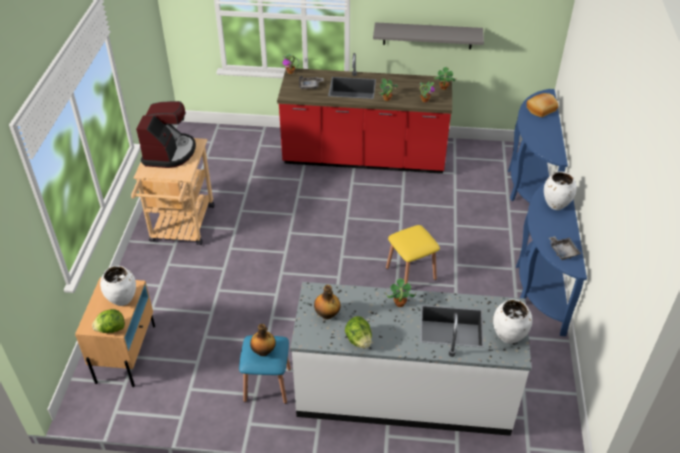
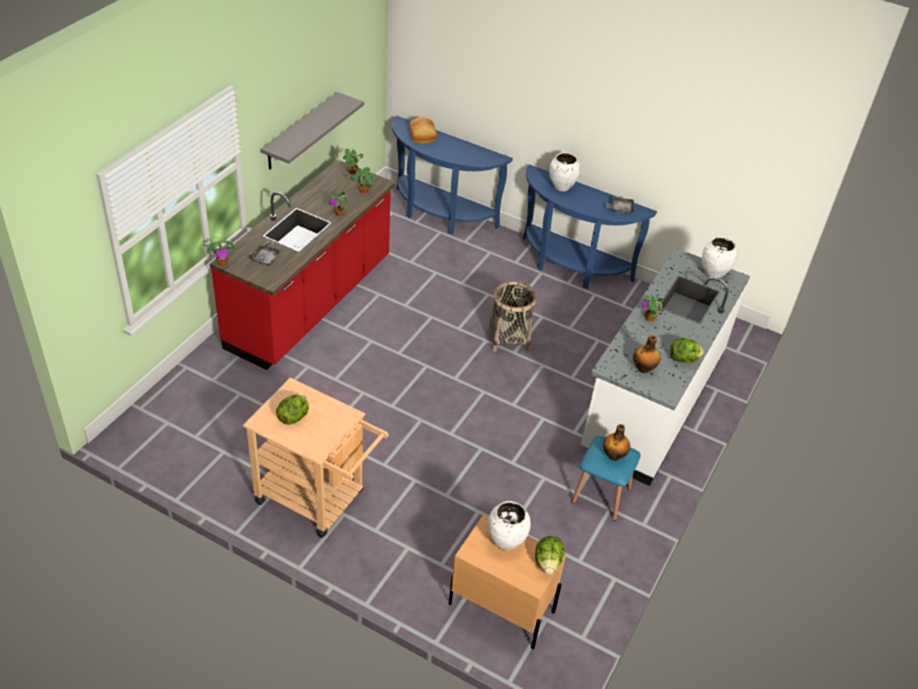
camera: 70 degrees left, 0 degrees up
(169, 152) = (294, 417): coffee machine -> lettuce
(411, 273) = (509, 339): yellow stool -> basket

